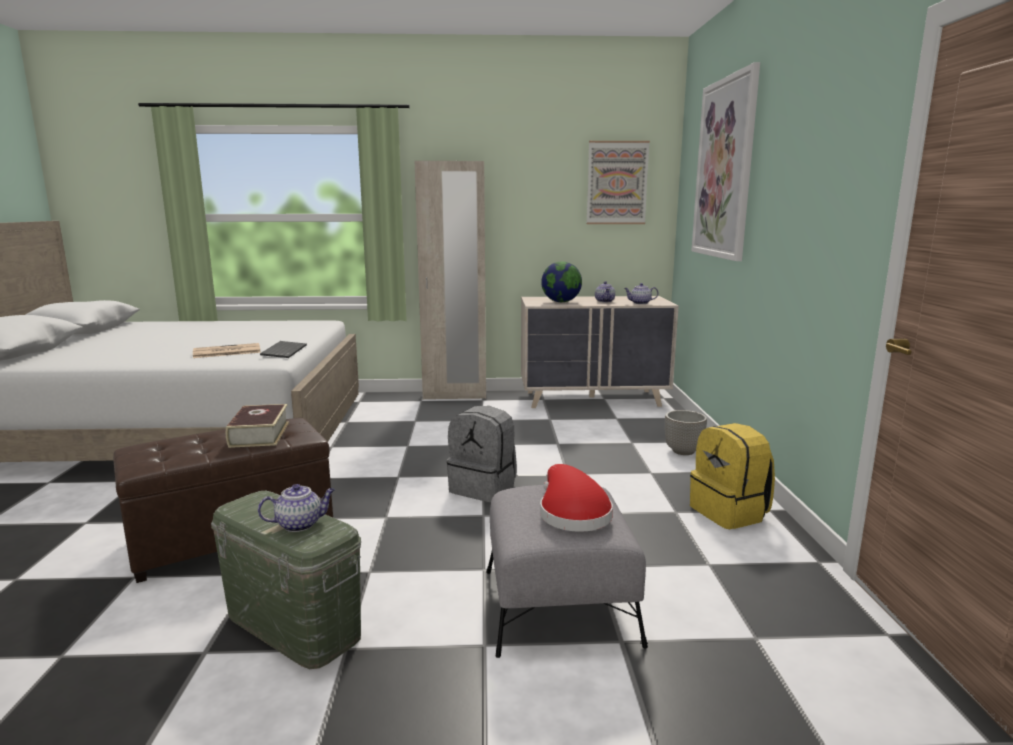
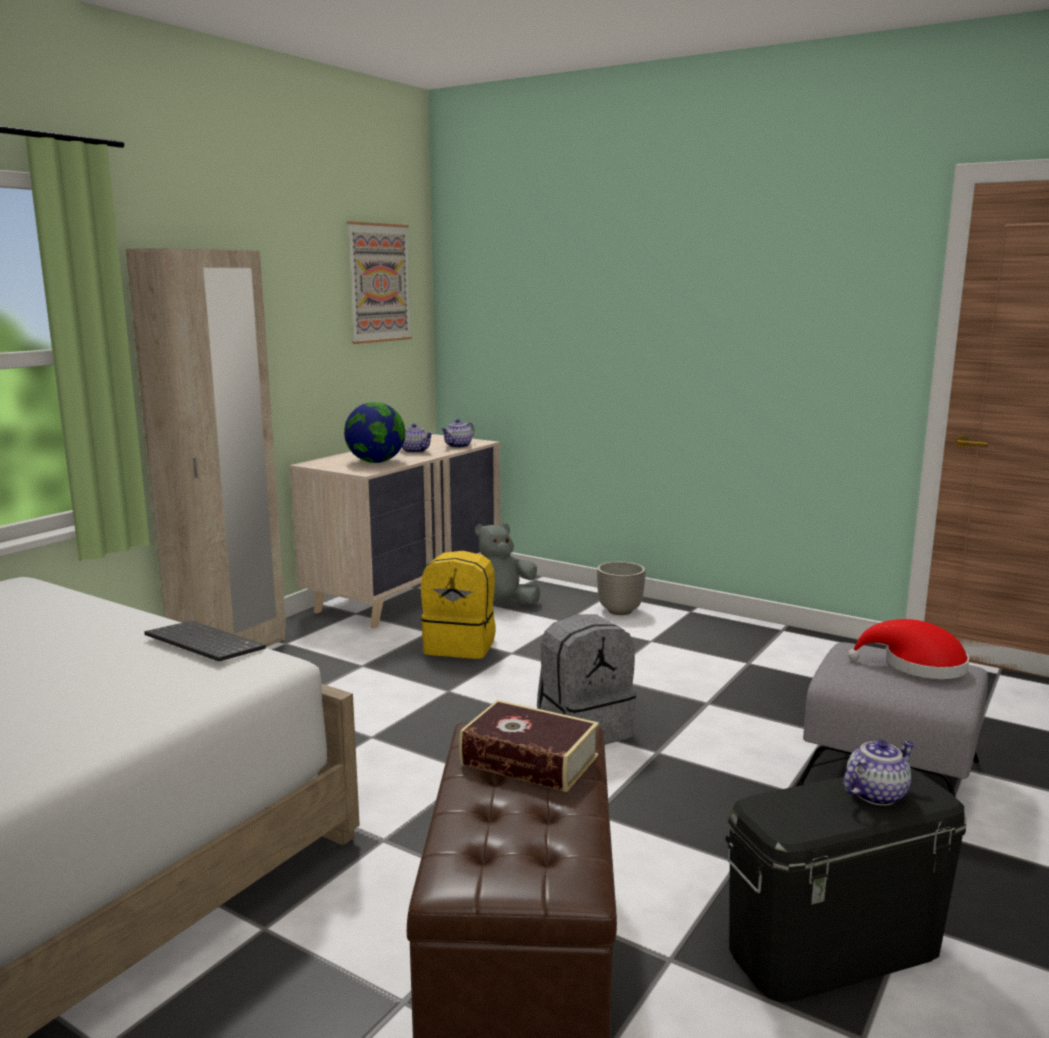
camera: 55 degrees left, 0 degrees up
(226, 352) = (101, 686): newspaper -> none
(294, 625) = (834, 948): green storage box -> black storage box
(300, 524) = (876, 794): teapot -> teapot turned 45 degrees clockwise
(619, 422) = (501, 607): none -> grey plush toy
(724, 169) = (580, 272): picture -> none
(730, 513) = (772, 645): yellow backpack -> yellow backpack (461, 646)

